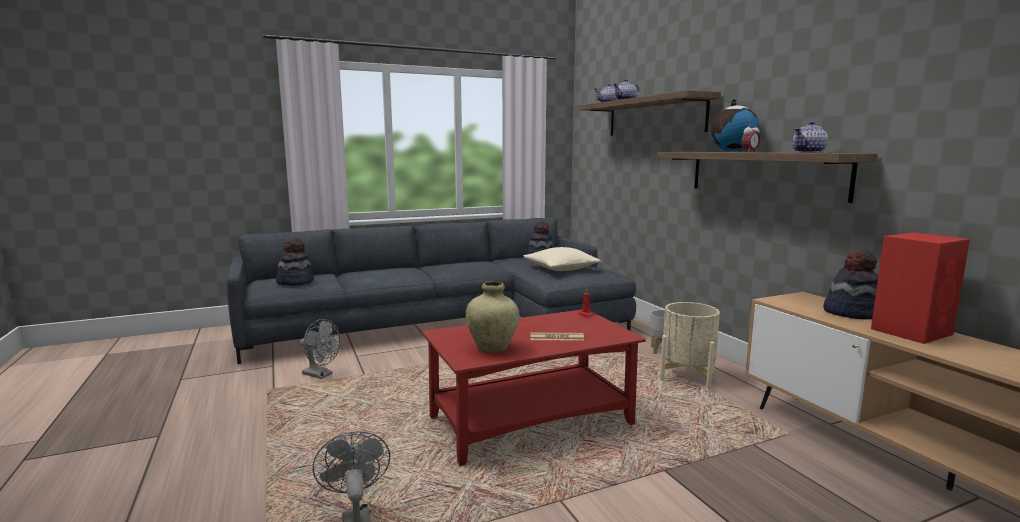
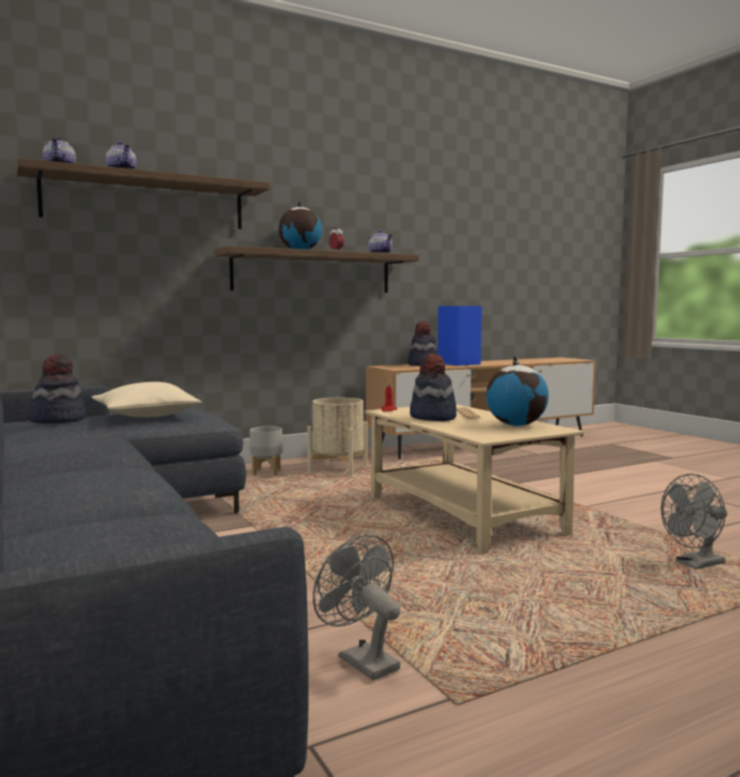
camera: 95 degrees left, 5 degrees down
(295, 282) = (149, 543): hat -> hat (432, 418)
(321, 375) = (361, 660): grey fan -> grey fan turned 60 degrees counterclockwise
(492, 348) = (516, 425): beige vase -> globe
(532, 420) = (460, 515): red coffee table -> beige coffee table
(912, 331) = (458, 363): red speaker -> blue speaker

